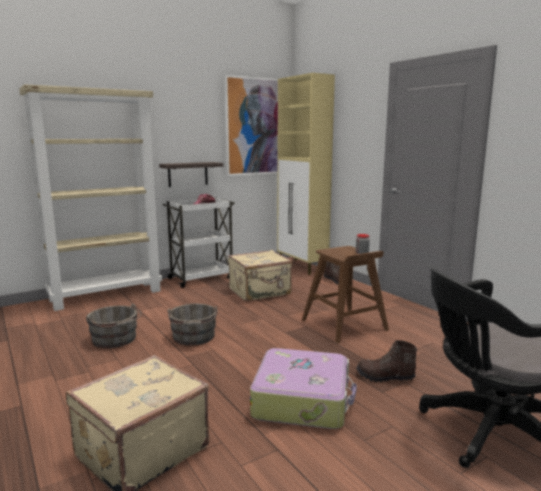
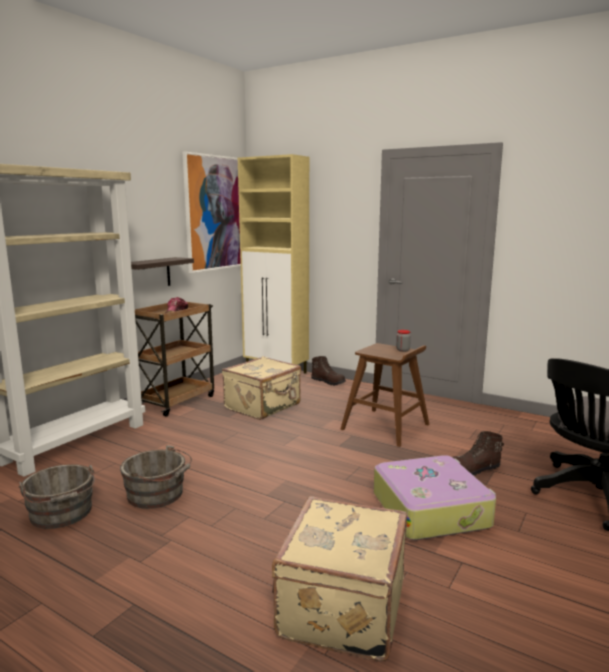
camera: 25 degrees left, 0 degrees up
(193, 337) = (250, 471): grey bucket -> grey bucket (62, 514)
(201, 278) = (176, 401): white cart -> brown cart

